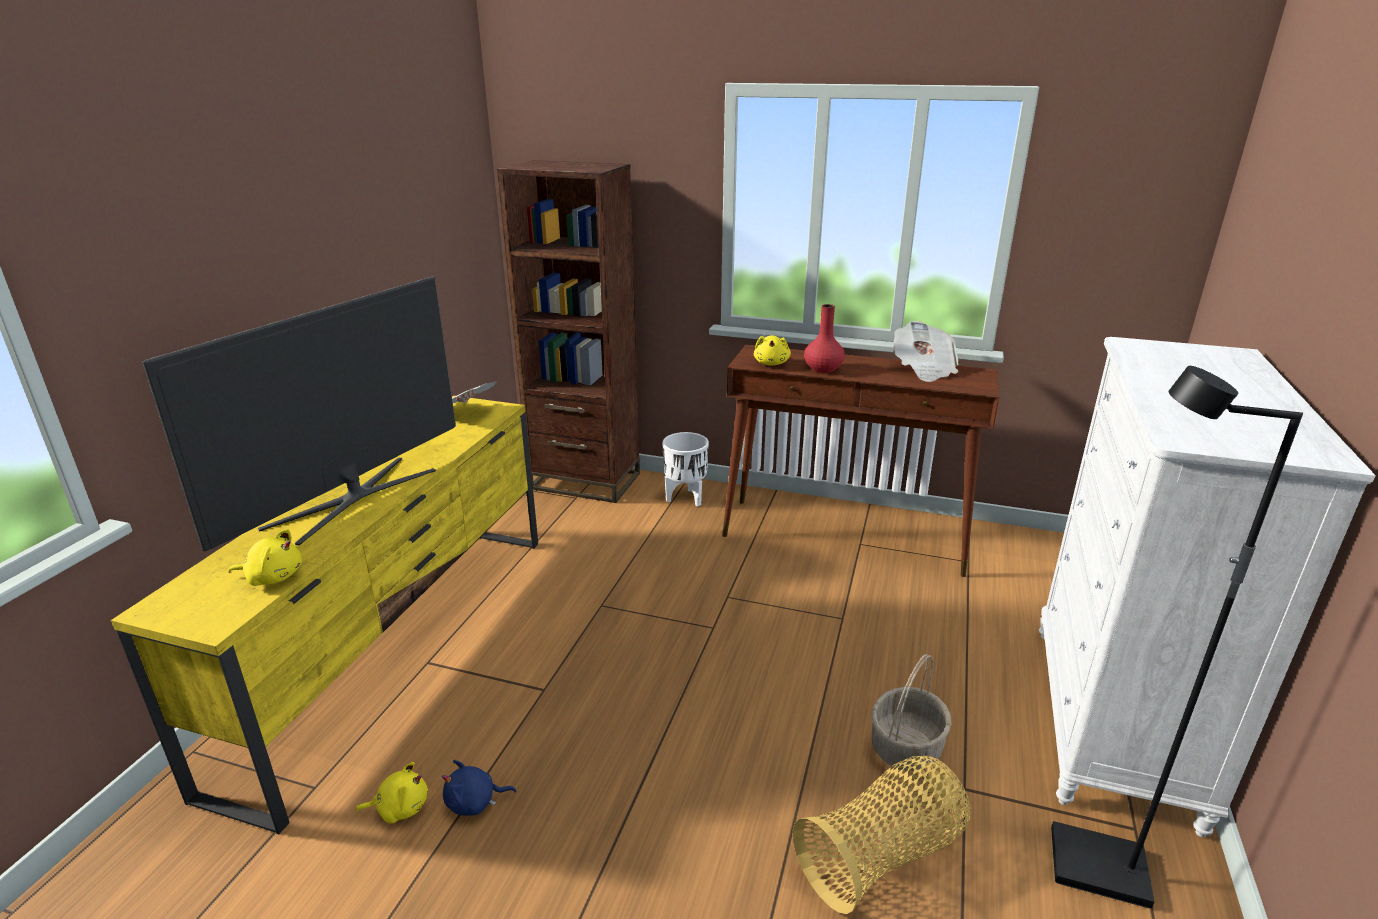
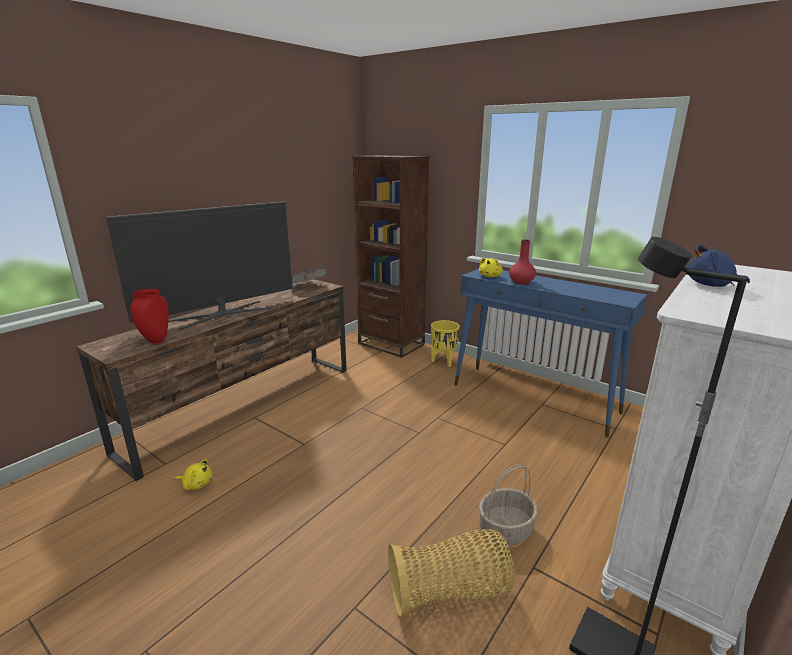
camera: 20 degrees right, 5 degrees down
(273, 577) = (155, 341): yellow plush toy -> red vase
(400, 645) = (246, 406): yellow tv stand -> brown tv stand
(475, 802) = (233, 491): blue plush toy -> blue plush toy (711, 285)
(685, 498) = (444, 361): white planter -> yellow planter
(845, 536) = (534, 398): brown console table -> blue console table
(923, 369) = (591, 289): newspaper -> none

